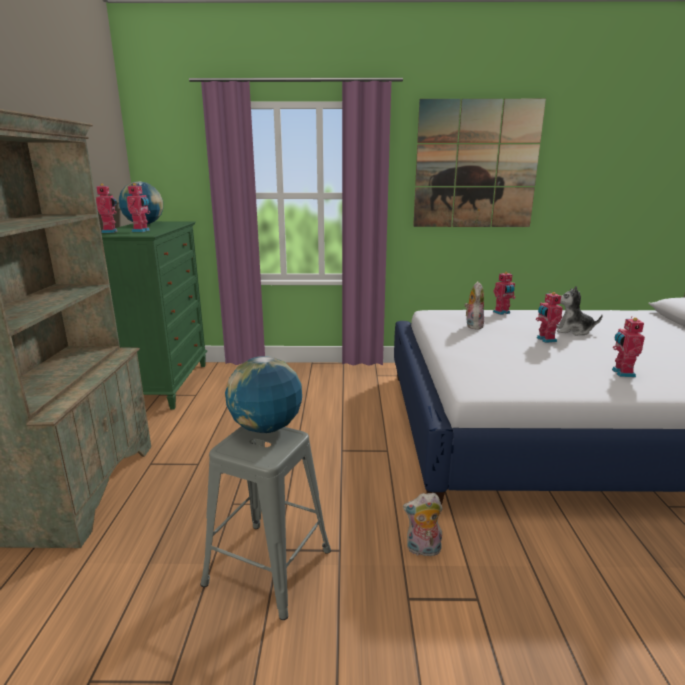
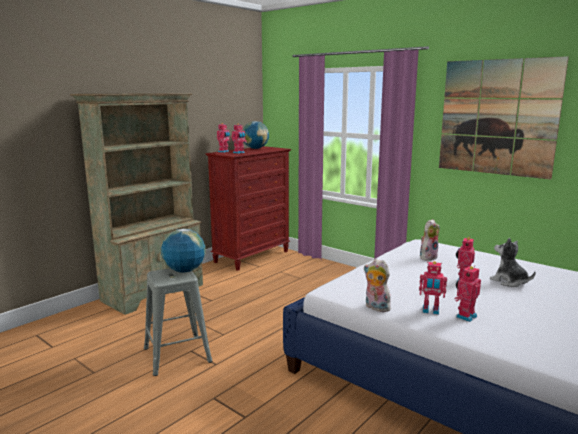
camera: 40 degrees right, 5 degrees down
(167, 385) = (252, 256): green dresser -> red dresser
(422, 550) = (254, 384): plush toy -> plush toy (375, 308)
(502, 313) = (481, 255): toy robot -> toy robot (430, 311)

